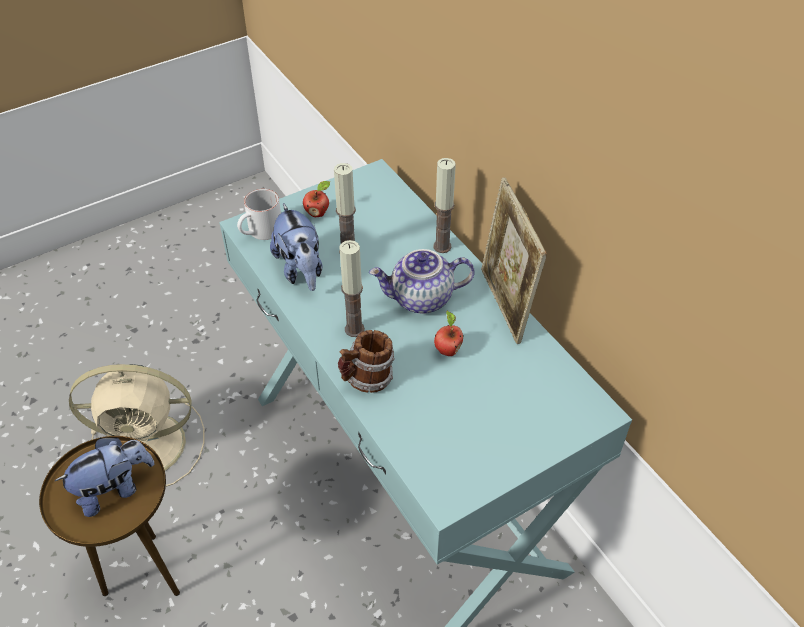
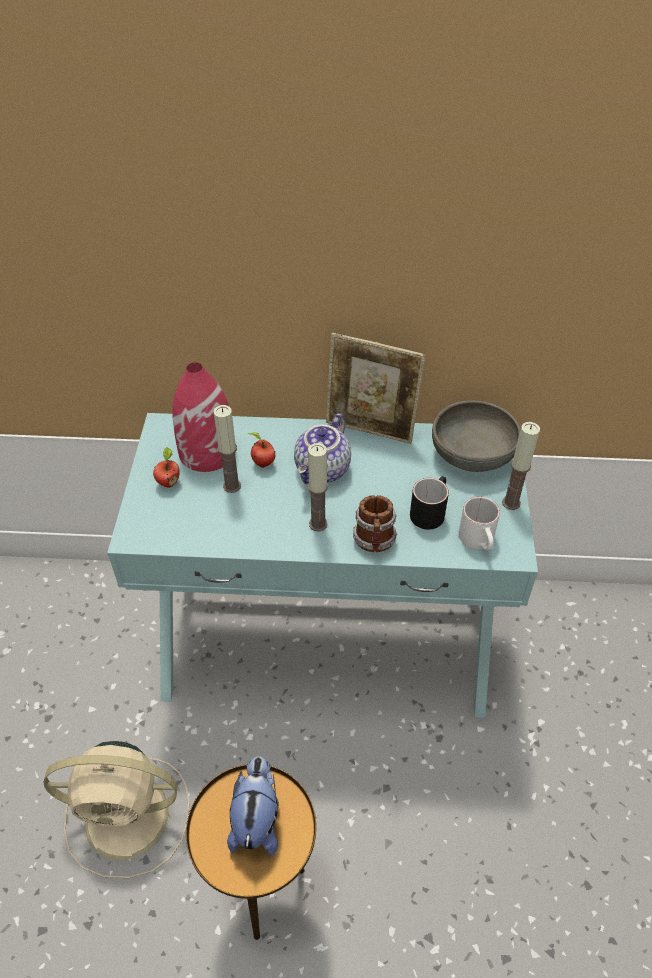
camera: 55 degrees left, 0 degrees up
(151, 444) = (130, 816): beige fan -> beige fan turned 60 degrees clockwise
(261, 233) = (152, 530): white mug -> white mug (479, 541)
(301, 270) = (222, 525): plush toy -> none
(373, 215) = (207, 451): none -> red vase
(441, 401) = (429, 511): none -> black mug
(442, 246) = (281, 430): candle -> candle (511, 503)
(447, 350) = (385, 482): apple -> apple (262, 463)
(550, 399) = (472, 454): none -> grey bowl

